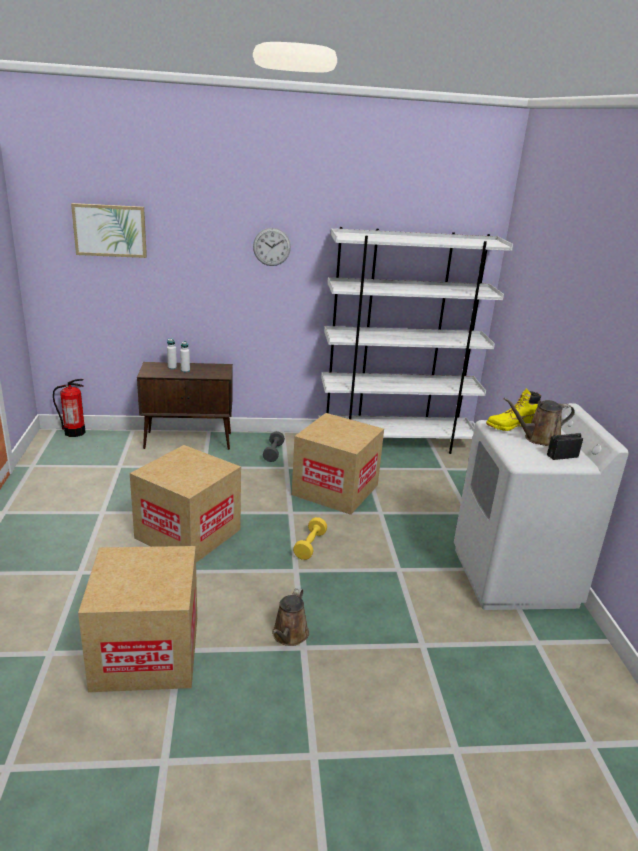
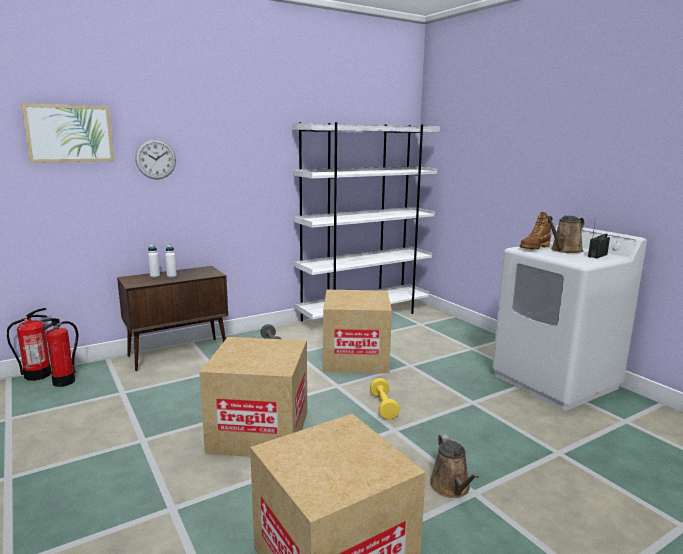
camera: 25 degrees left, 10 degrees down
(87, 444) = (64, 382): none -> fire extinguisher
(271, 247) = (240, 144): wall clock -> wall clock (155, 159)
(510, 427) = (534, 248): yellow boot -> brown boot

